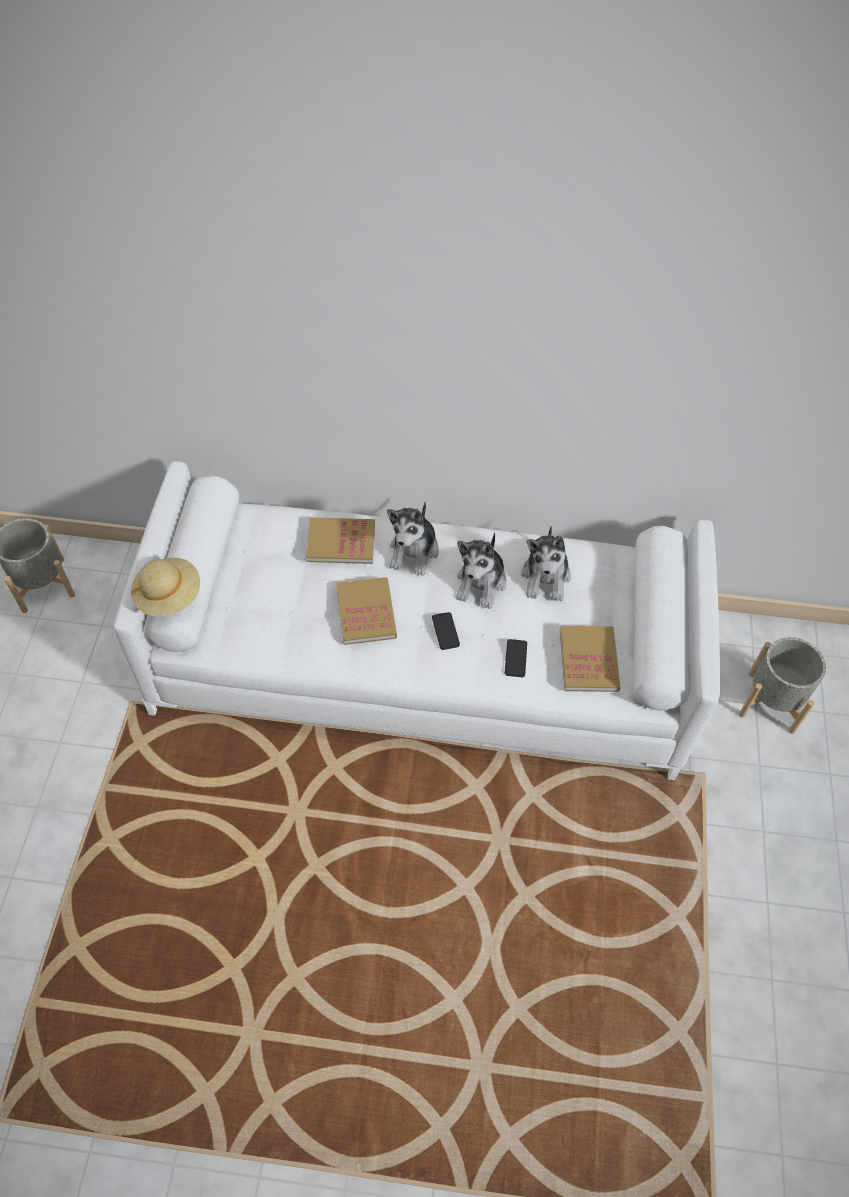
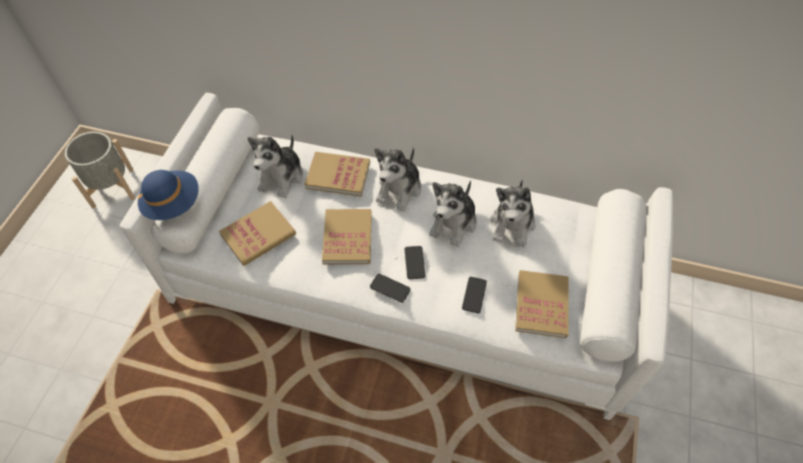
camera: 10 degrees right, 0 degrees up
(169, 596) = (173, 204): beige hat -> blue hat
(264, 620) = (258, 235): none -> book
(275, 551) = (282, 177): none -> plush toy
(423, 662) = (390, 288): none -> phone
(770, 702) = (705, 359): grey planter -> none

